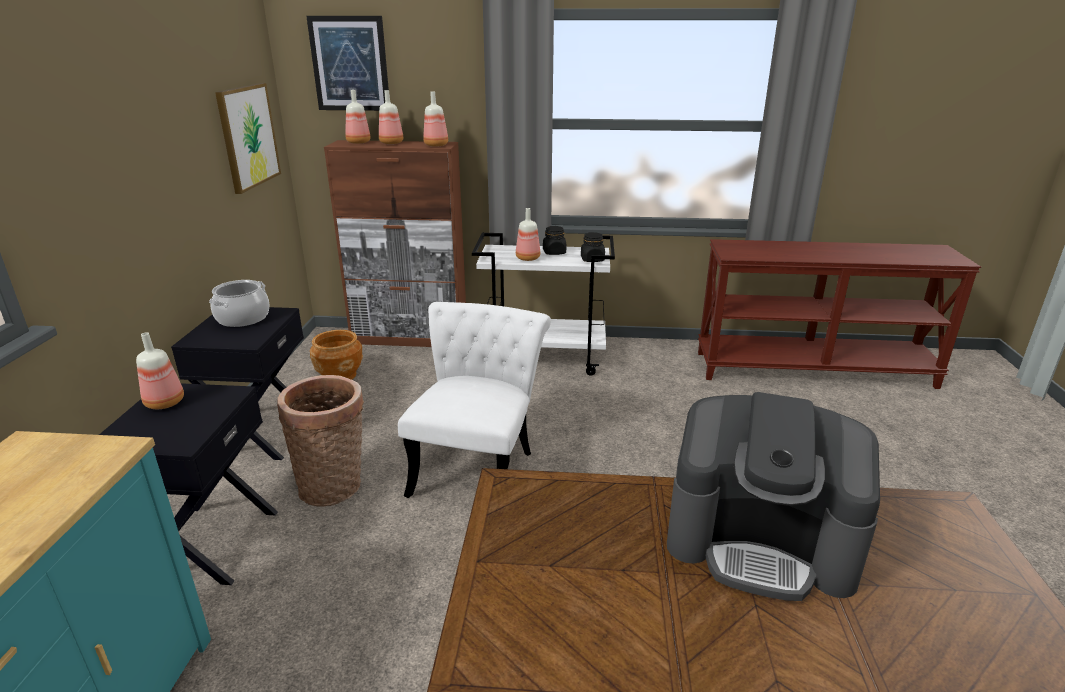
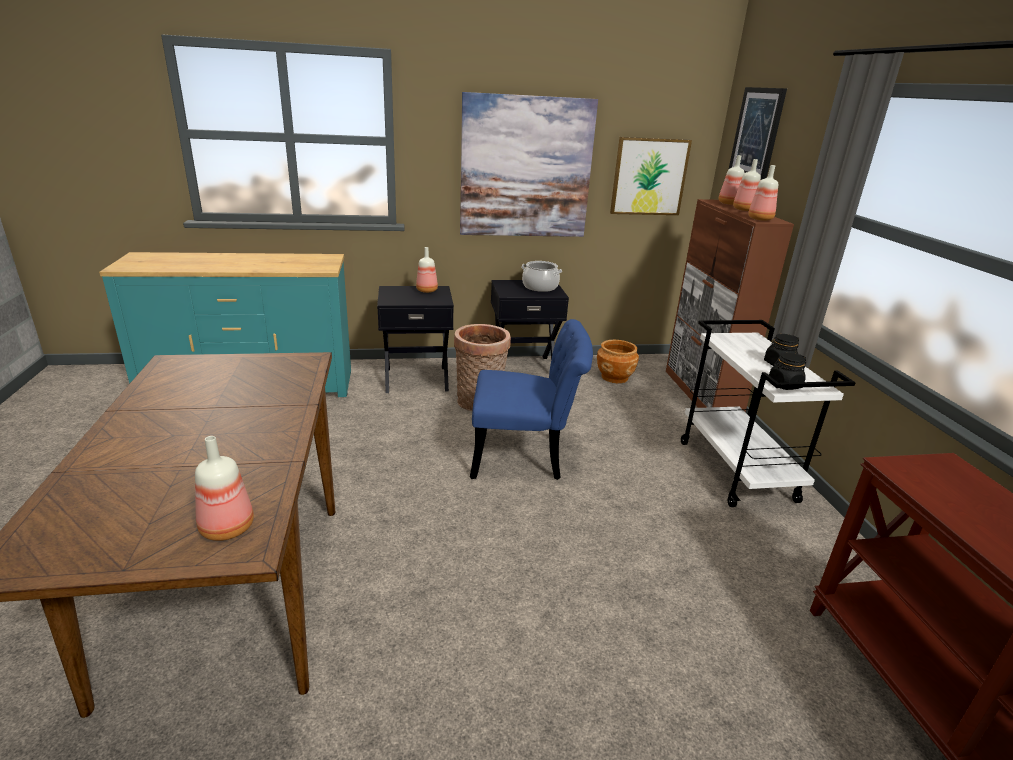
camera: 75 degrees right, 0 degrees up
(151, 162) = (526, 168): none -> picture
(478, 468) = (526, 457): white chair -> blue chair
(528, 258) = (742, 353): bottle -> bottle (225, 529)
(760, 540) = (234, 441): coffee machine -> none

